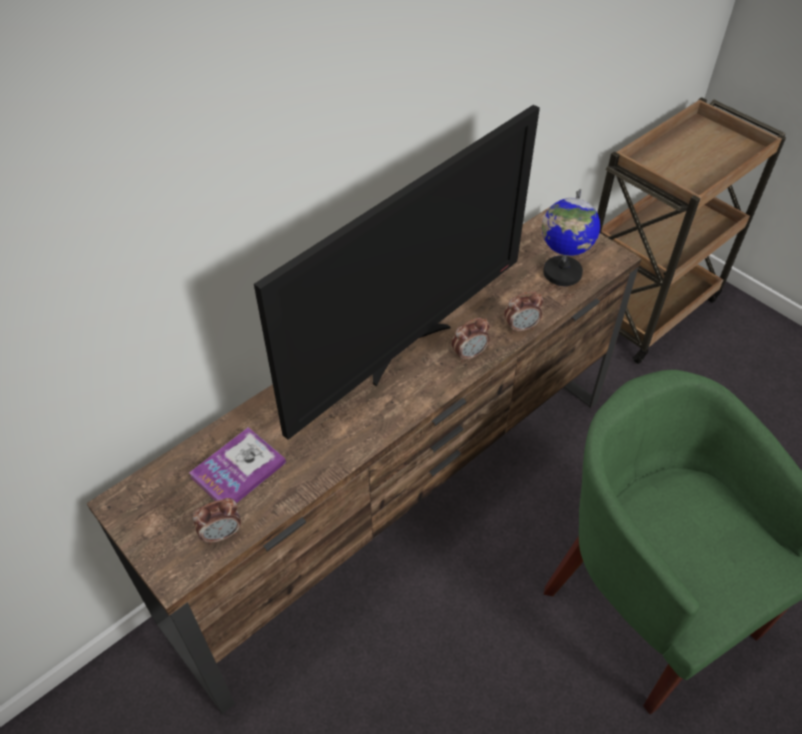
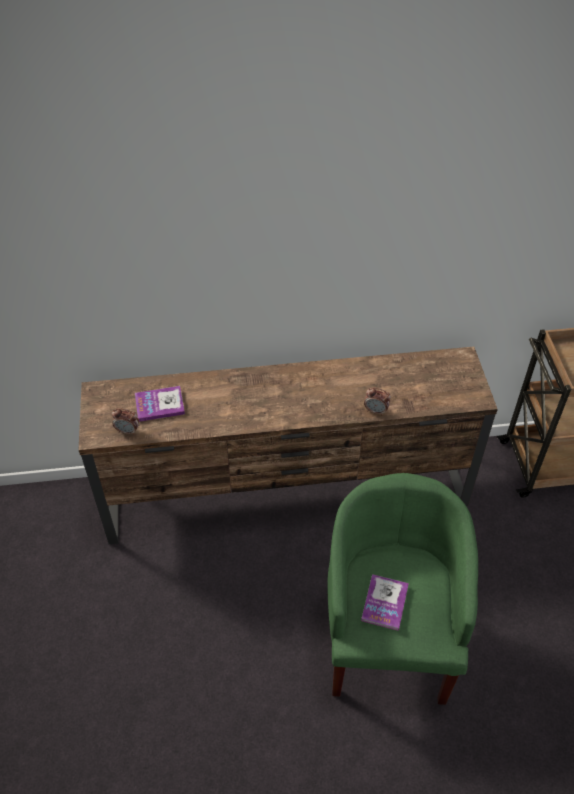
camera: 35 degrees right, 0 degrees up
(405, 349) = (298, 388): television -> none
(469, 354) = (330, 410): alarm clock -> none
(561, 273) = (434, 392): globe -> none
(695, 558) = (384, 603): none -> book

